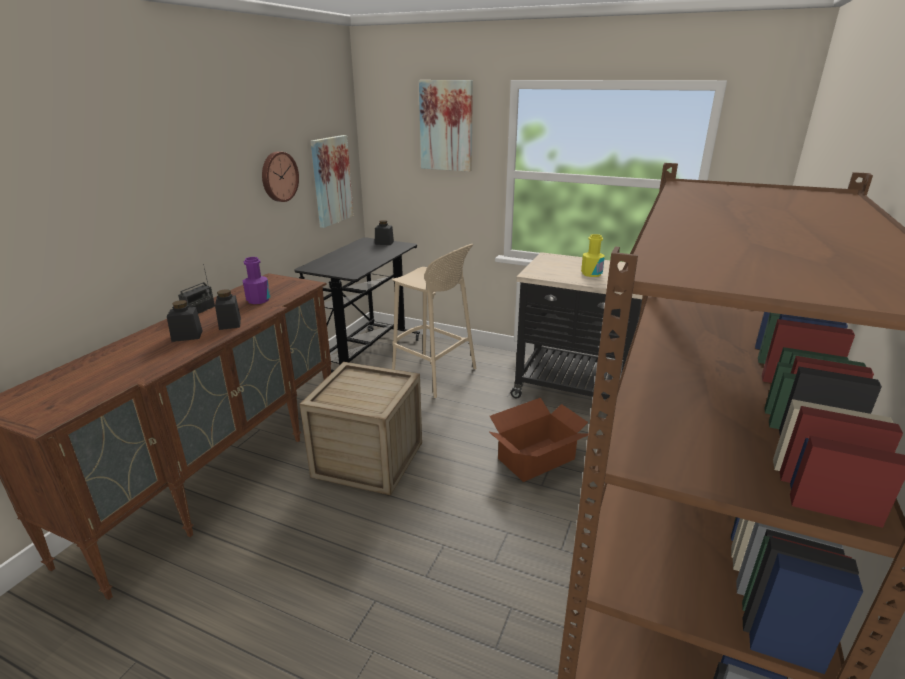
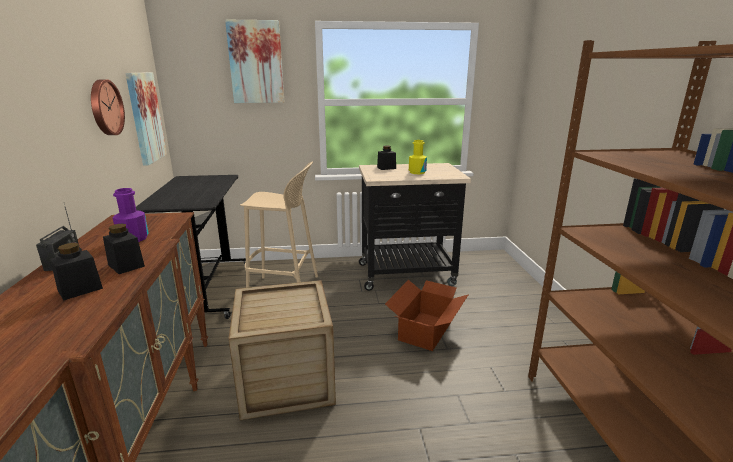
camera: 30 degrees left, 5 degrees down
(384, 243) = (204, 177): black jar -> black jar (386, 168)

